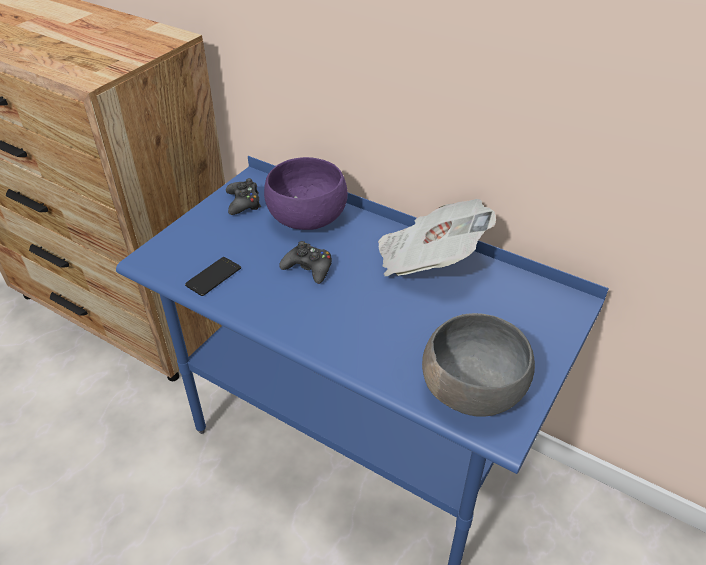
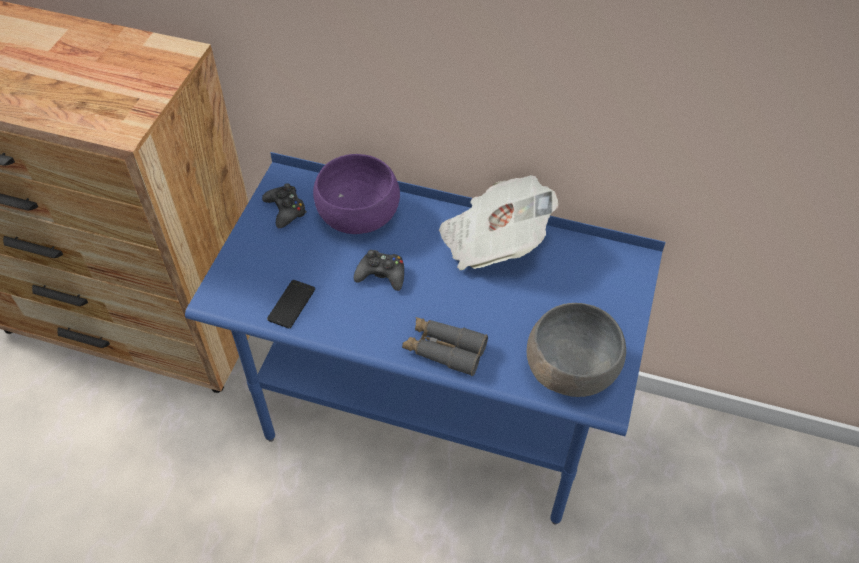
camera: 15 degrees left, 10 degrees up
(344, 344) = (444, 350): none -> grey binoculars

